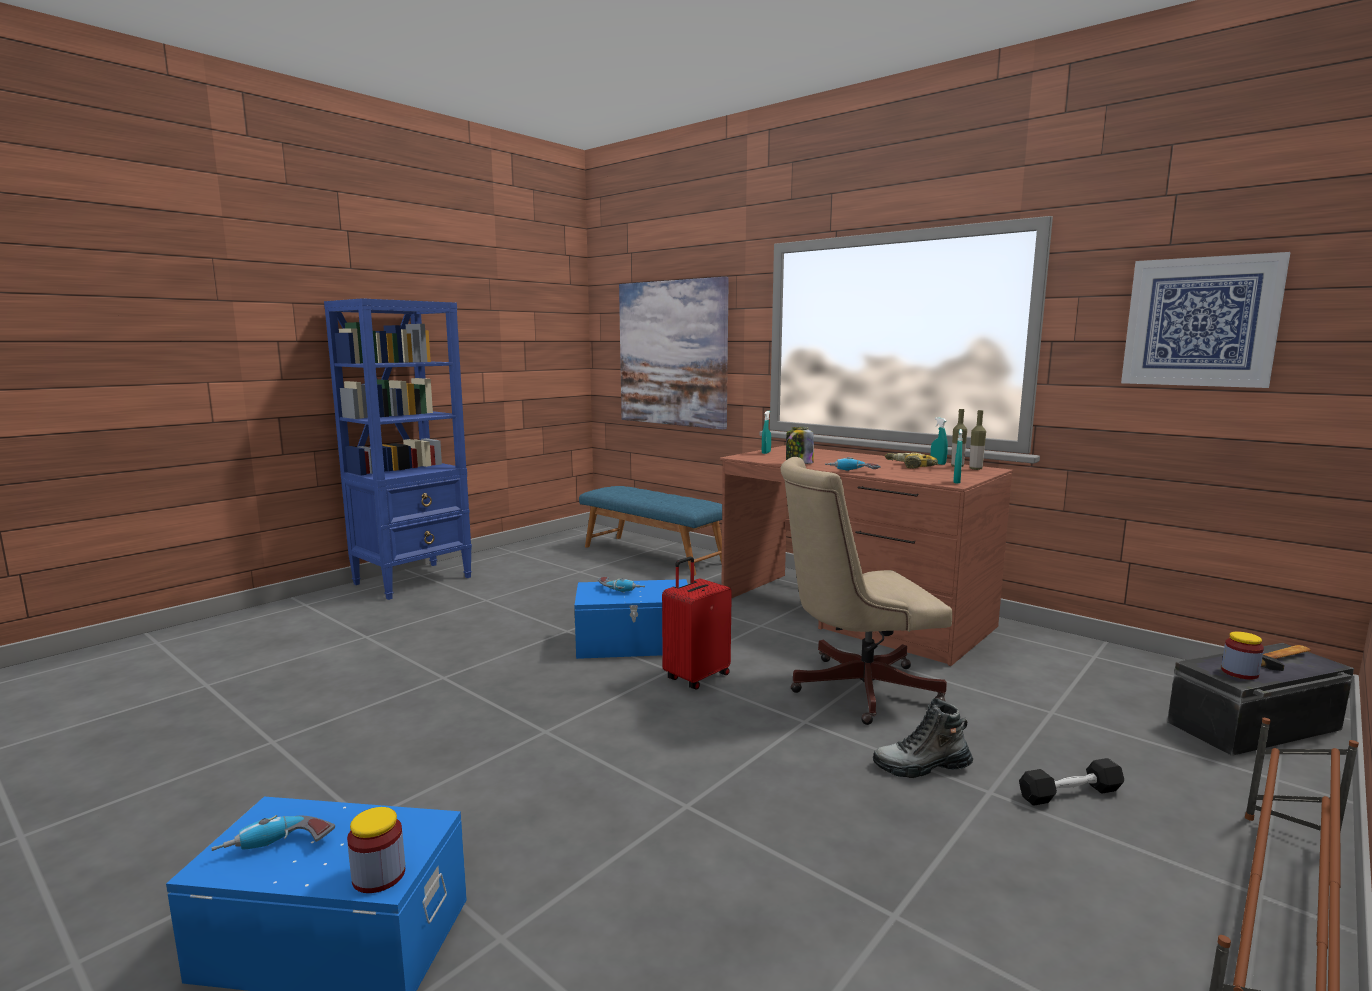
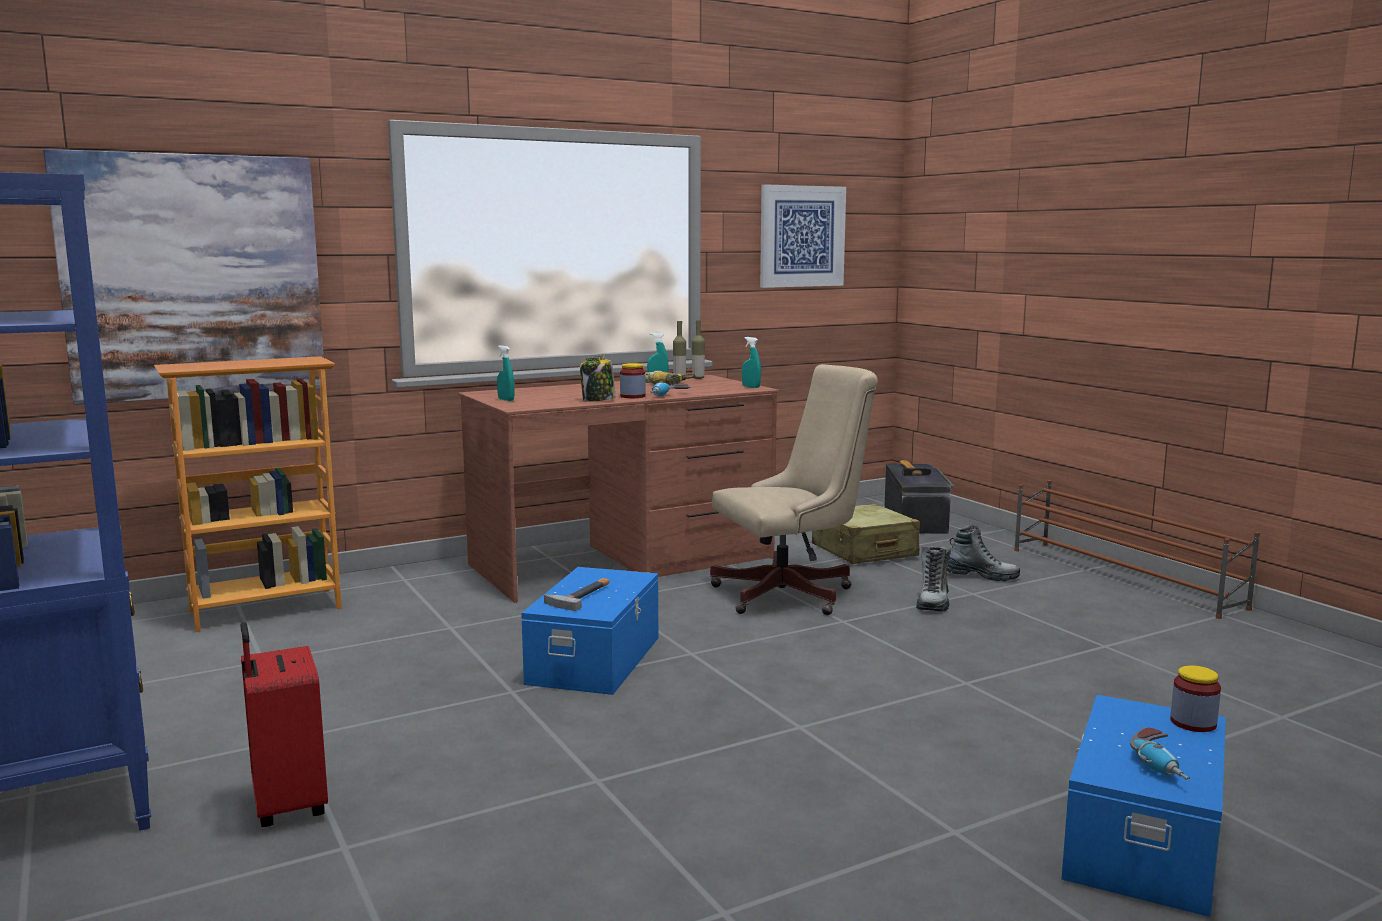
camera: 70 degrees left, 0 degrees up
(620, 589) = (581, 596): power drill -> hammer
(653, 554) = (266, 609): blue bench -> bookcase
(696, 677) = (719, 644): red suitcase -> red suitcase (286, 806)
(854, 689) = (792, 594): beige office chair -> beige office chair turned 120 degrees counterclockwise
(1051, 707) = (863, 551): none -> beige suitcase
(1070, 793) = (980, 576): black dumbbell -> boot
(1239, 673) = (927, 481): jar -> jar (632, 396)

